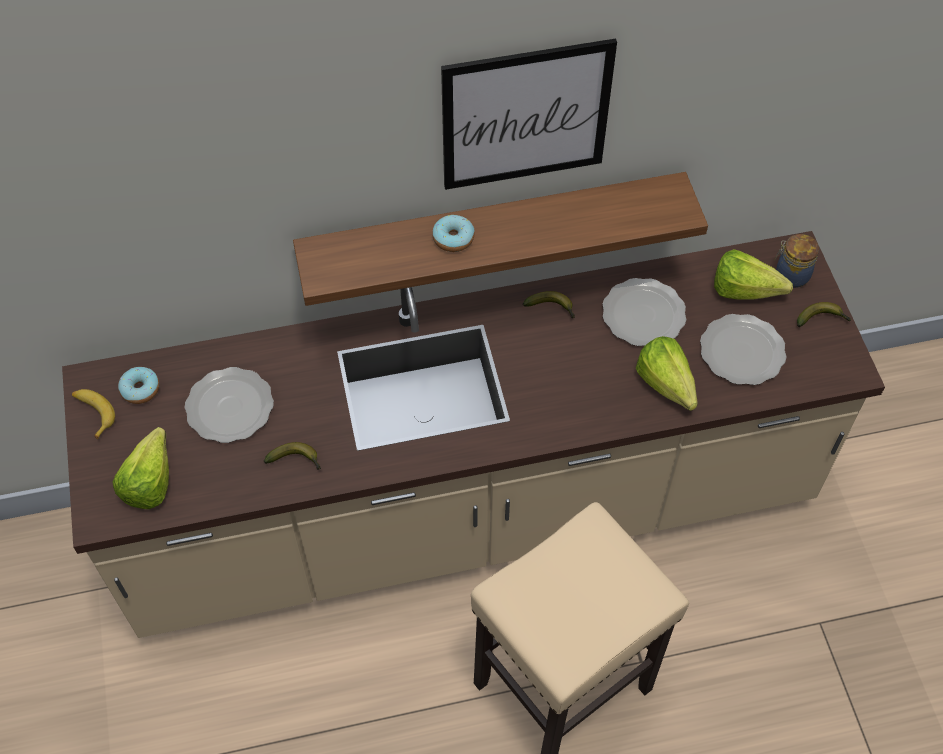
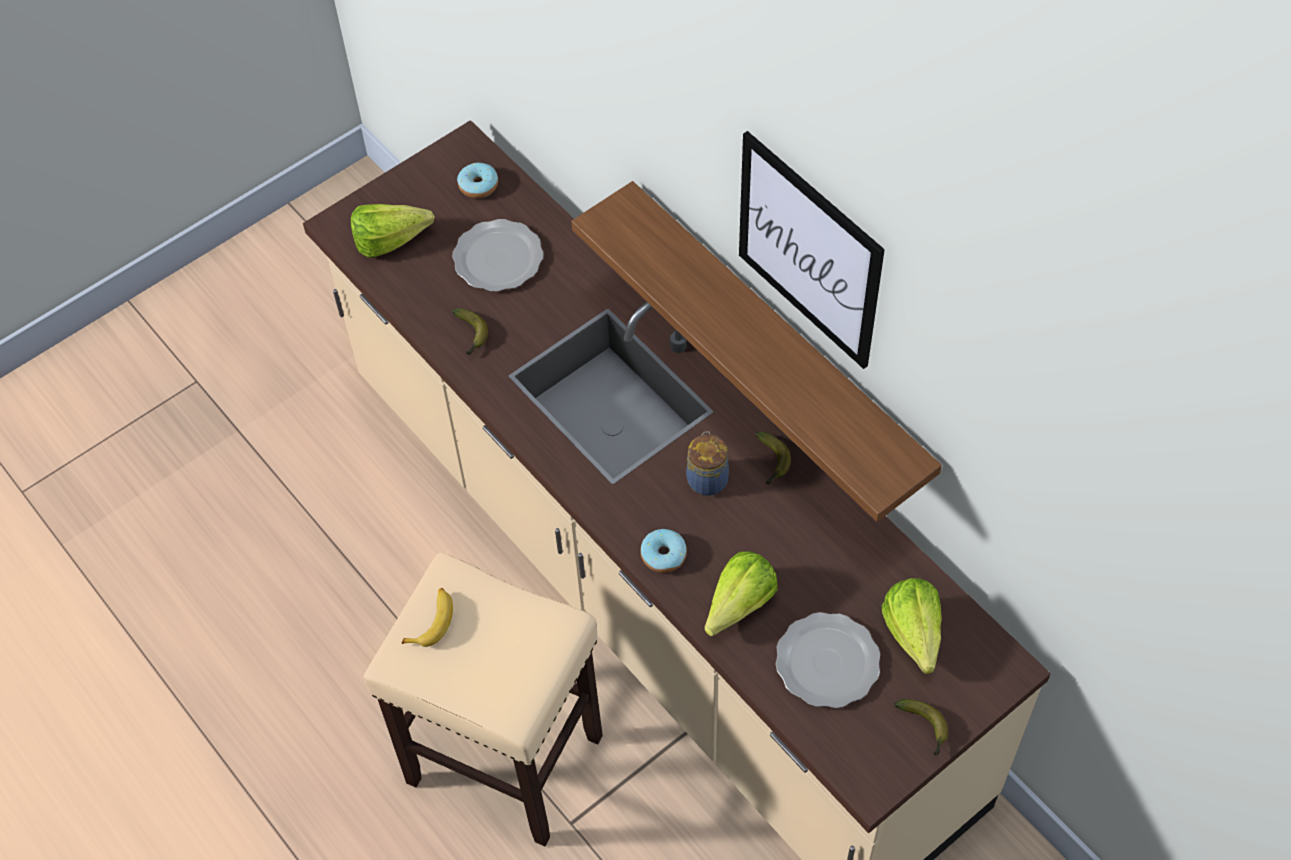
camera: 65 degrees right, 0 degrees up
(93, 413) = (435, 166): banana -> banana (432, 621)
(453, 238) = (713, 301): donut -> donut (663, 555)
(642, 315) = (815, 548): plate -> none
(790, 275) = (967, 673): jar -> jar (707, 478)

